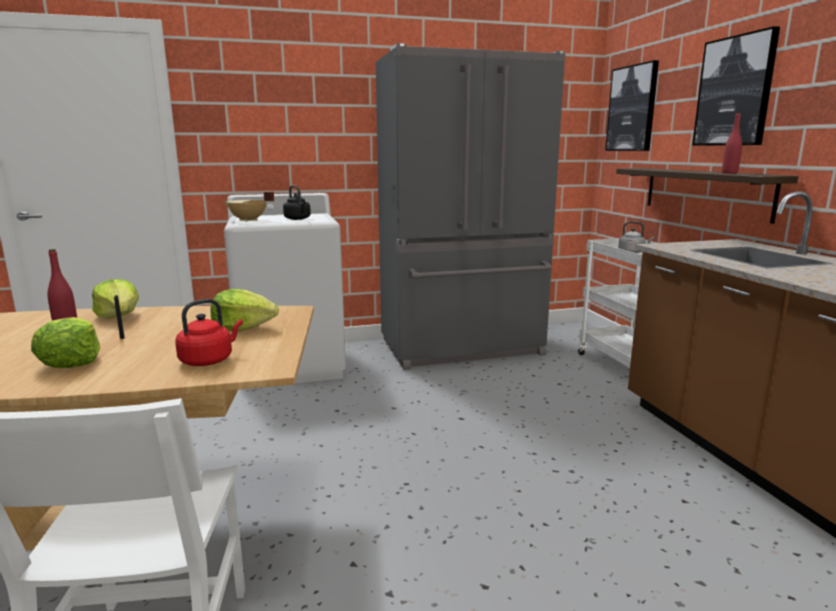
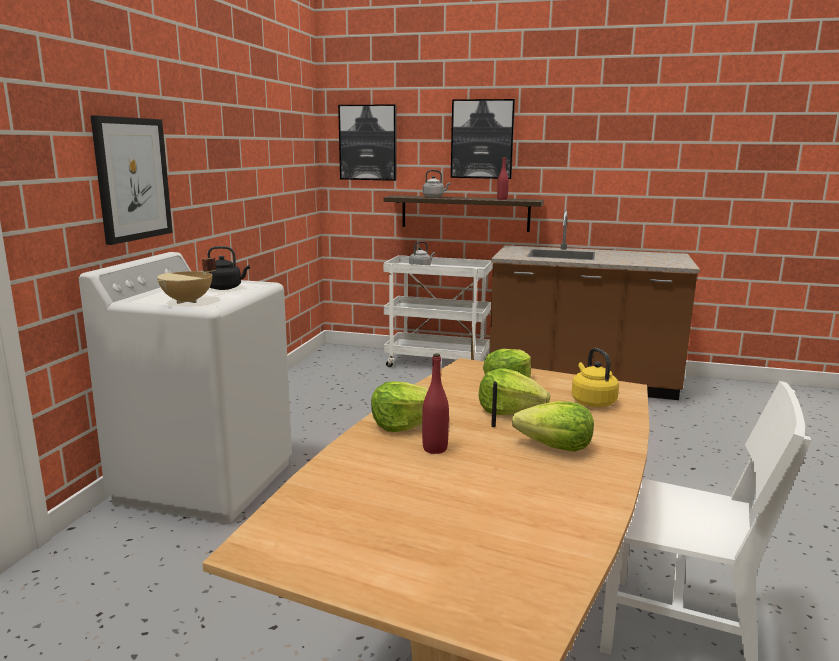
camera: 60 degrees left, 0 degrees up
(164, 337) = (509, 411): none -> lettuce
(209, 360) = (592, 401): red kettle -> yellow kettle
(298, 136) = (132, 179): none -> picture
(463, 348) = (307, 396): grey fridge -> none
(669, 169) = (434, 197): none -> grey kettle

